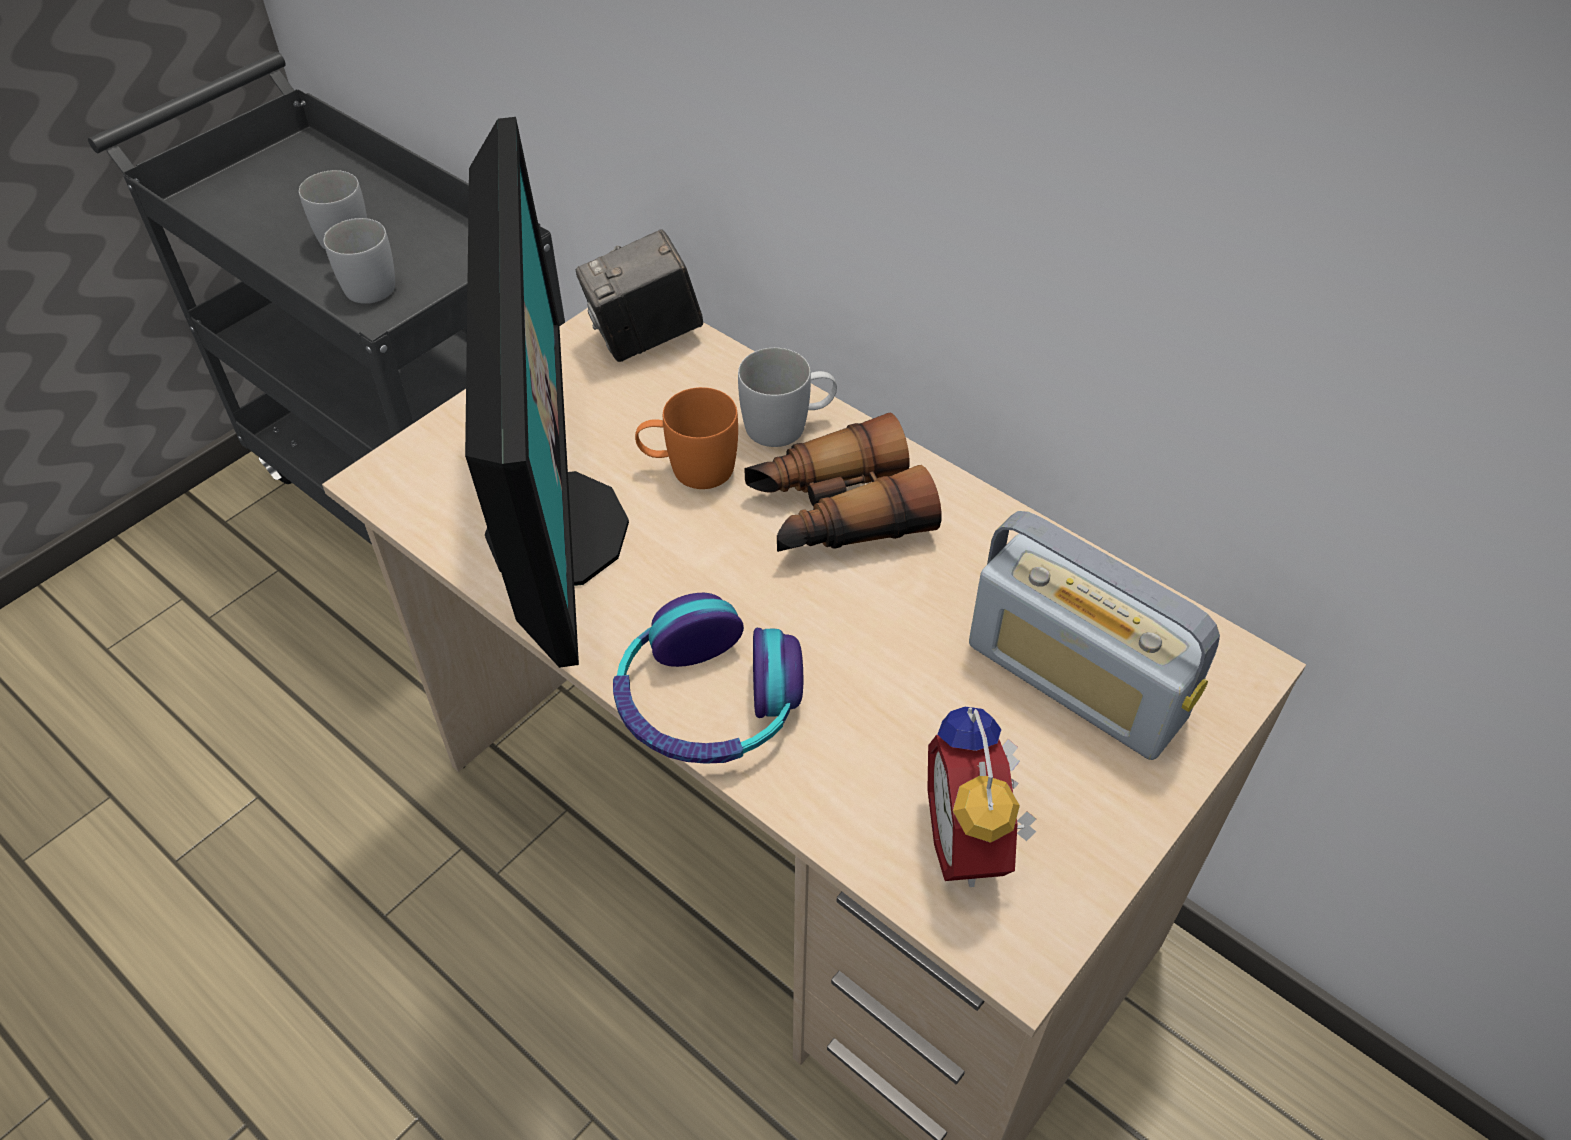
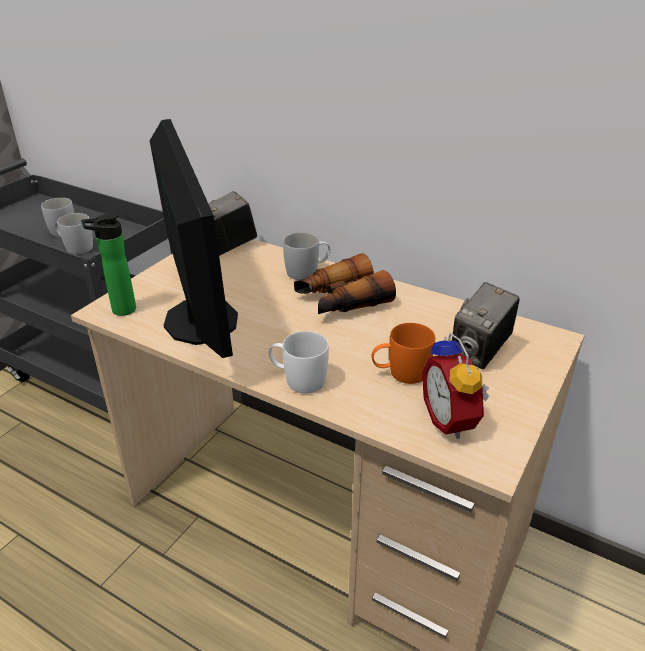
camera: 10 degrees left, 15 degrees down
(412, 485) = (120, 310): none -> bottle
(689, 468) = (263, 291): orange mug -> orange mug (400, 373)
(707, 701) = (298, 380): headphones -> white mug
(1075, 681) = (479, 352): radio -> camera

